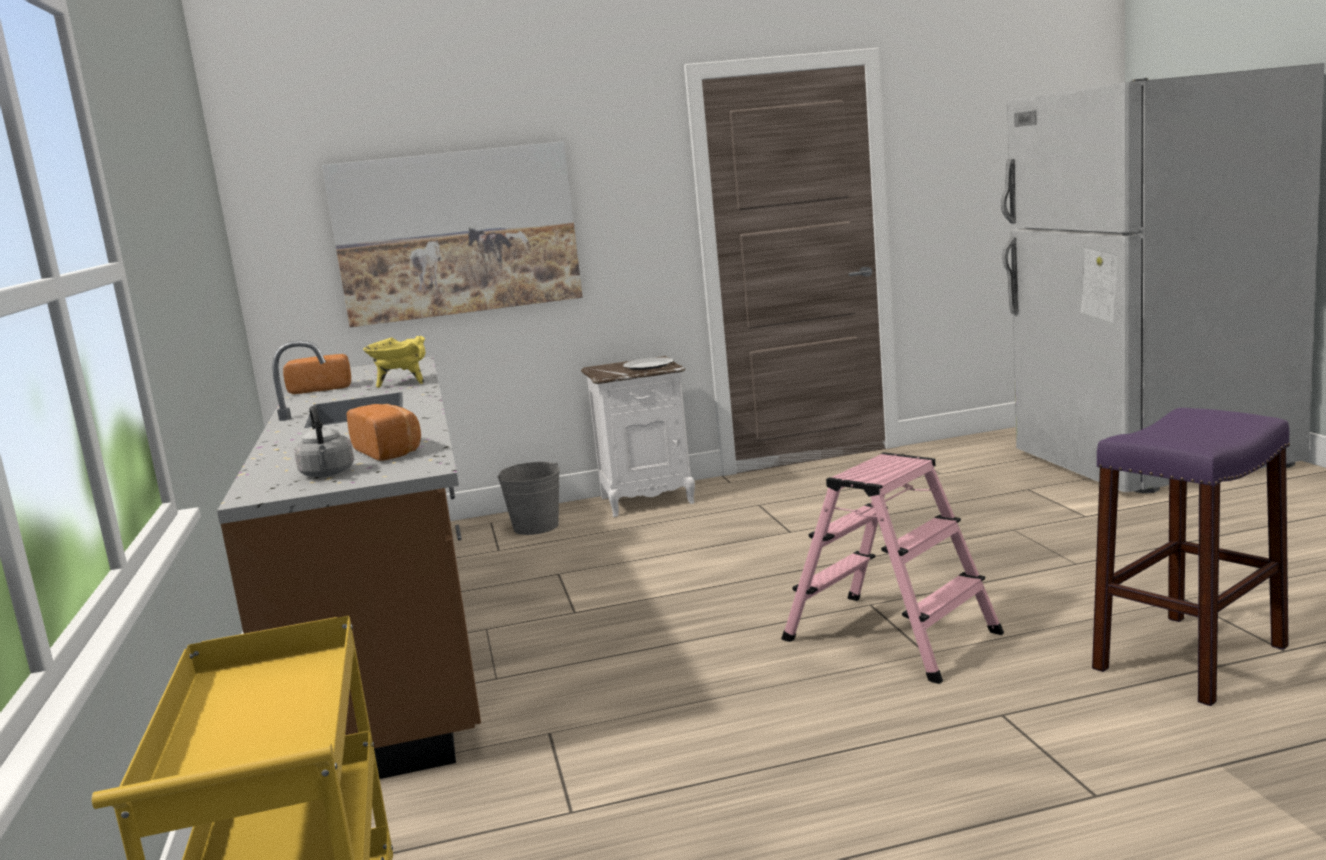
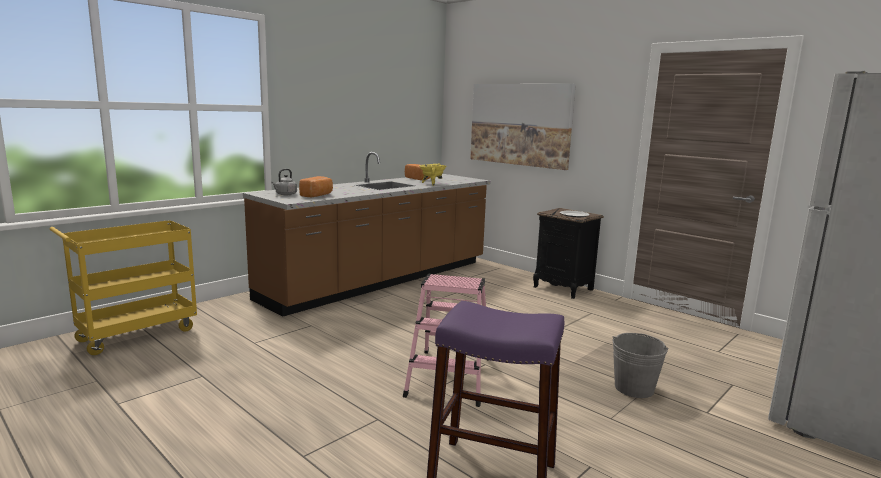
camera: 55 degrees right, 0 degrees up
(536, 527) = (503, 276): grey bucket -> grey bucket (634, 388)
(647, 501) = (563, 289): white nightstand -> black nightstand

